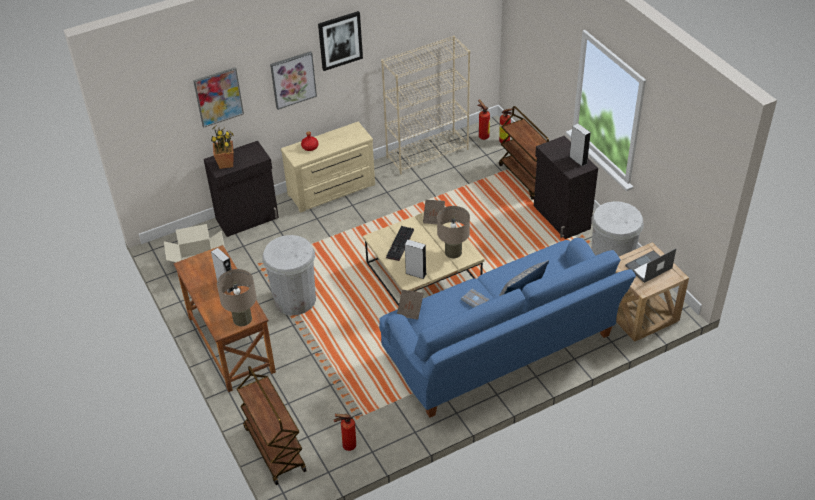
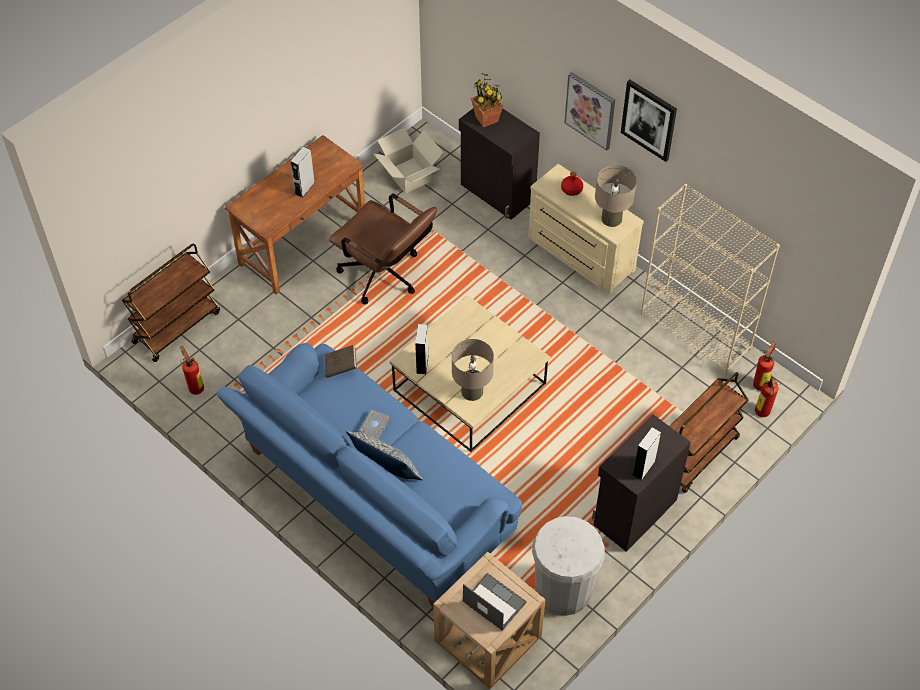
camera: 70 degrees right, 10 degrees up
(218, 97) = (515, 54): picture -> none
(242, 319) = (260, 218): beige table lamp -> beige table lamp (611, 218)
(295, 300) = (386, 277): white trash can -> brown office chair
(400, 244) = (465, 336): keyboard -> none
(434, 217) = (527, 356): brown book -> none

